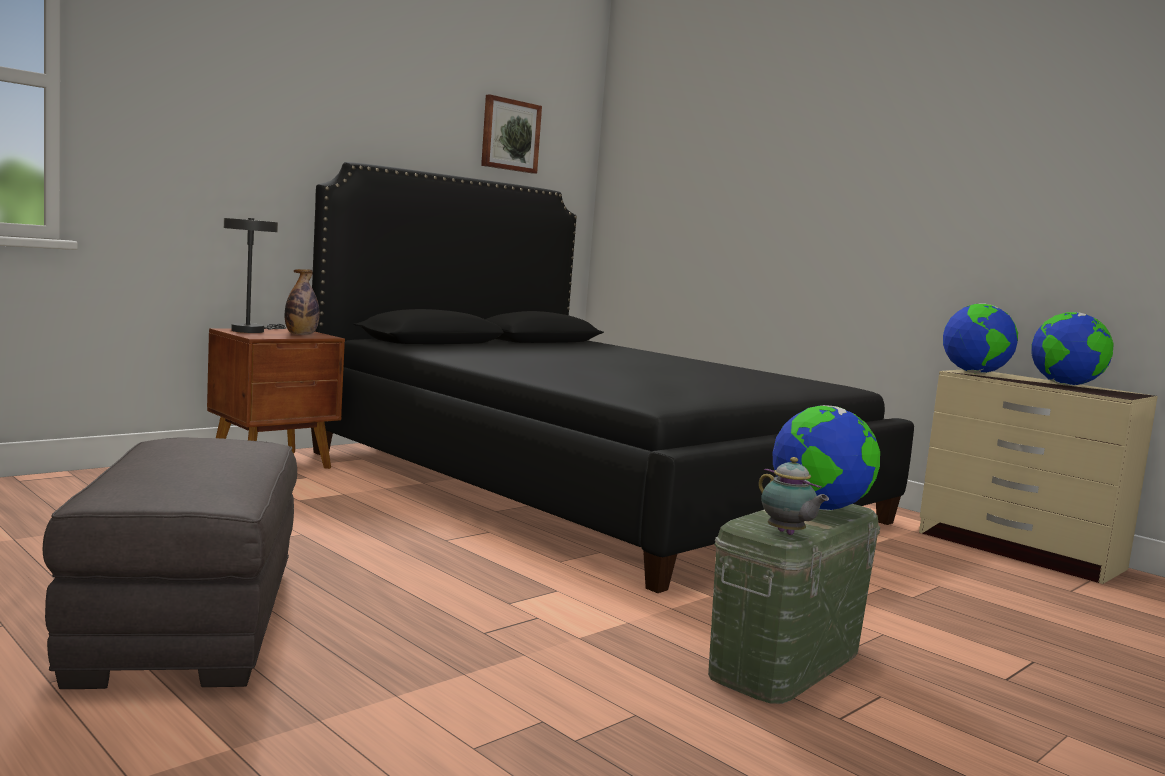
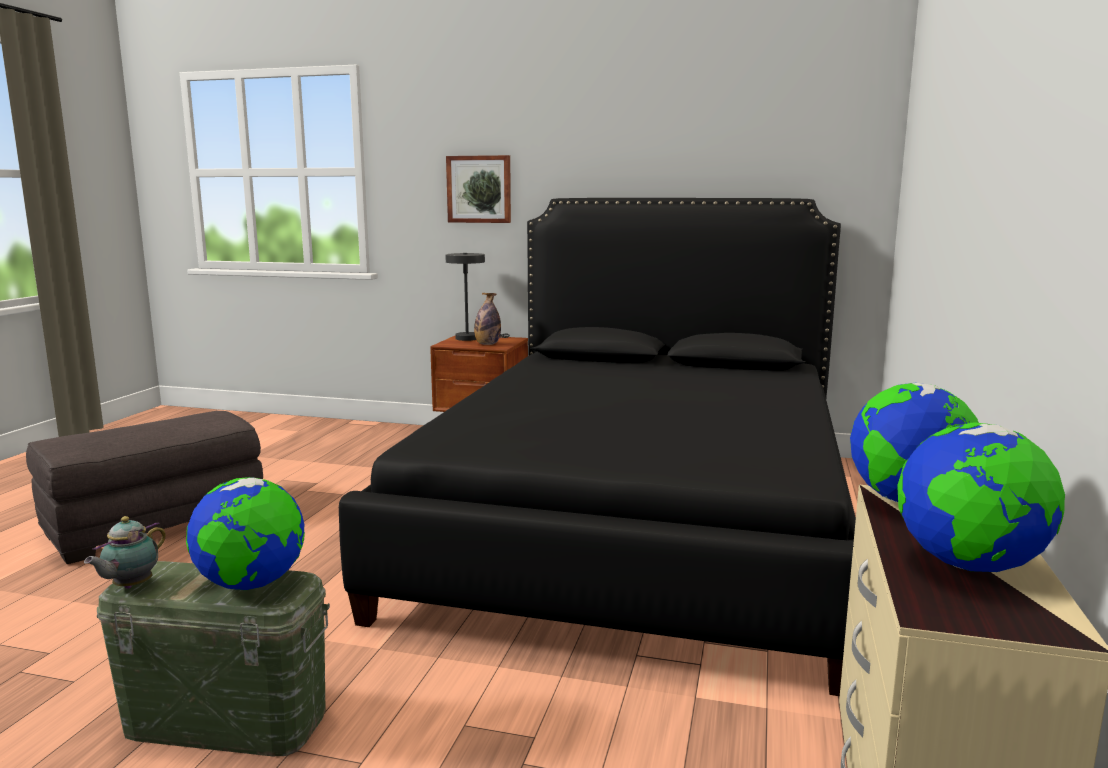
camera: 60 degrees right, 5 degrees up
(510, 135) = (757, 145): picture -> picture (479, 189)

